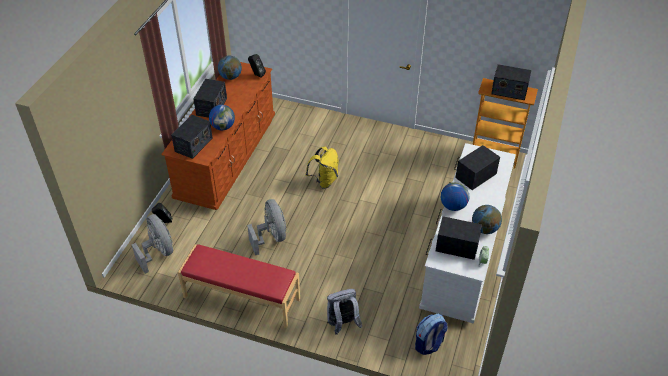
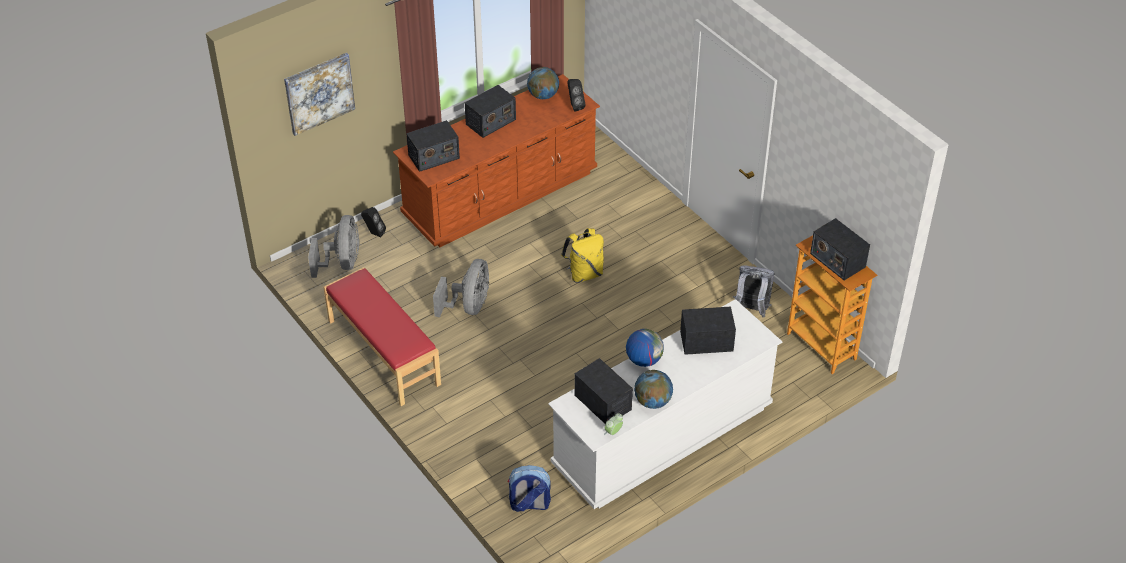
camera: 35 degrees right, 0 degrees up
(106, 126) = (319, 93): none -> picture
(223, 127) = (481, 151): globe -> none
(342, 324) = (460, 434): grey backpack -> grey backpack (751, 309)

